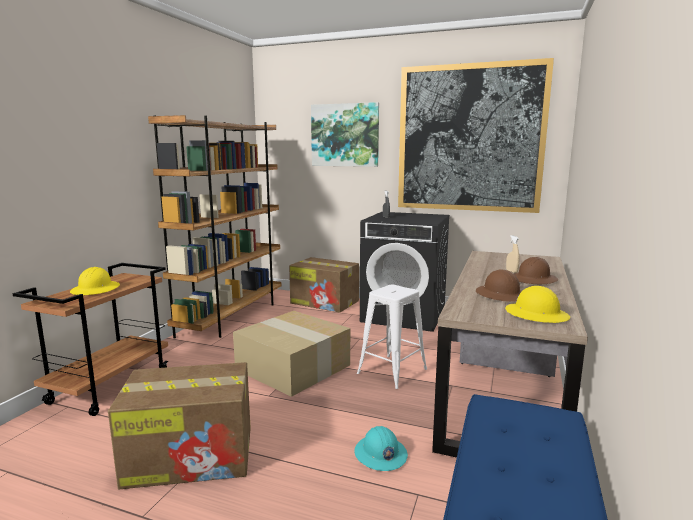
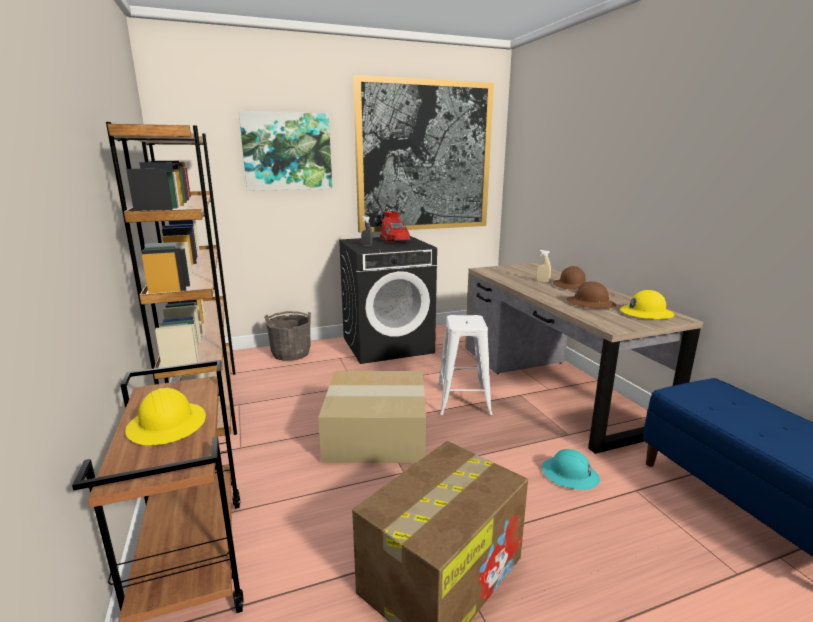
camera: 40 degrees left, 5 degrees up
(325, 302) = (291, 353): cardboard box -> grey bucket
(419, 217) = (395, 241): none -> red boot

